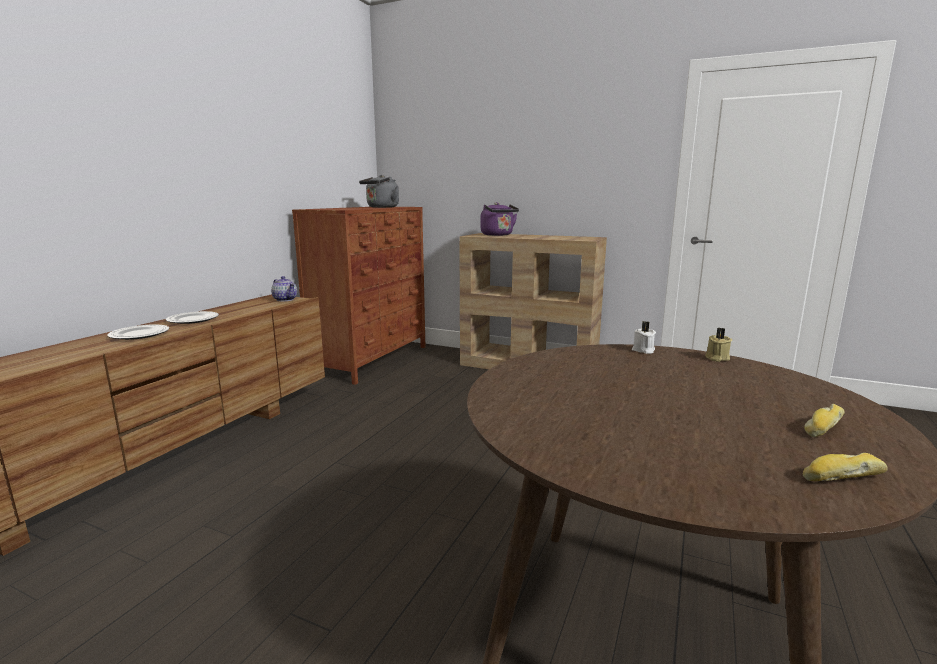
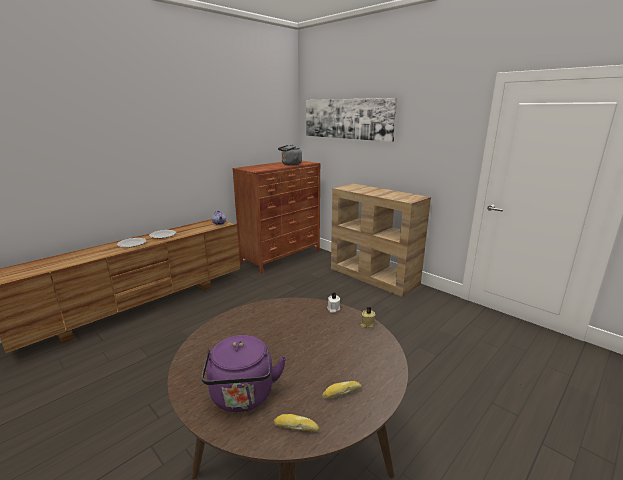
camera: 20 degrees right, 5 degrees up
(464, 137) = (347, 119): none -> picture
(498, 235) = (359, 188): purple kettle -> purple kettle (243, 397)

